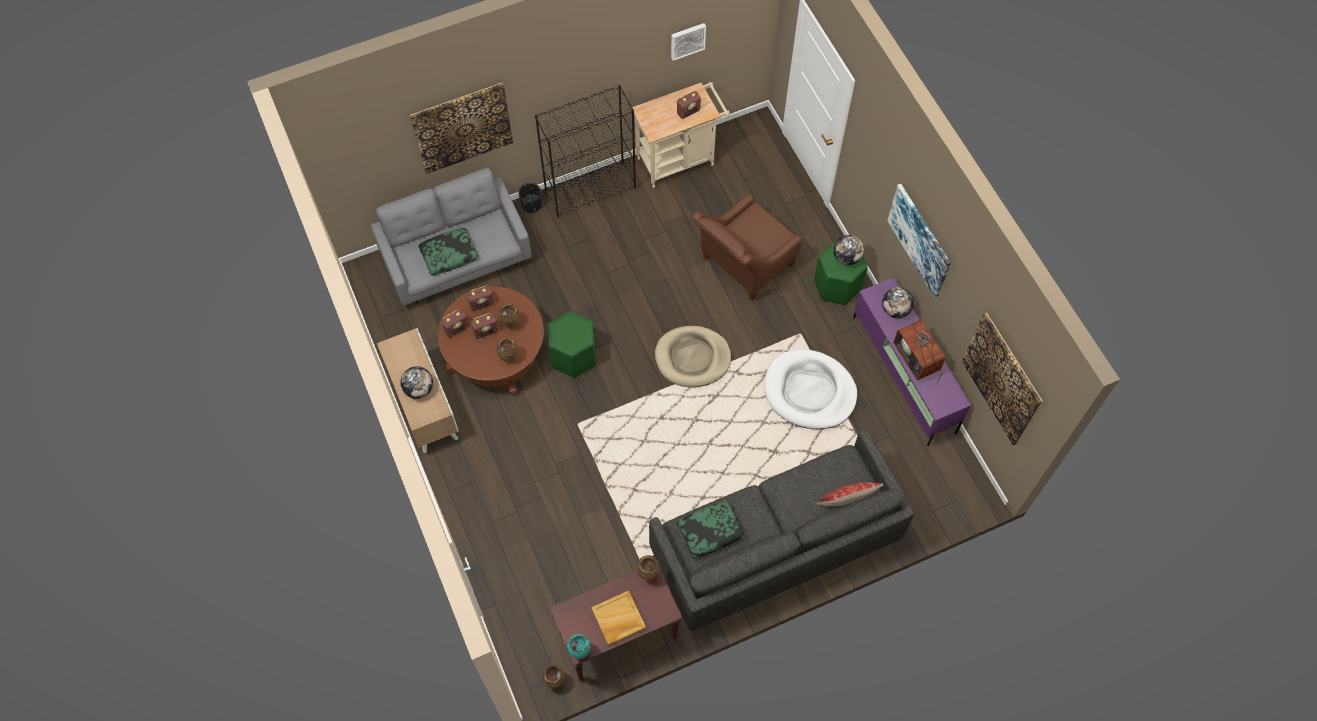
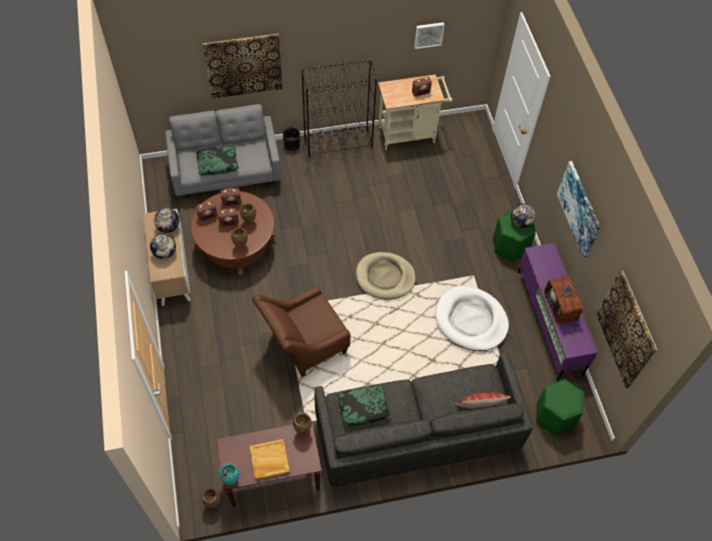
camera: 10 degrees right, 5 degrees down
(573, 356) = (294, 258): green stool -> green stool (554, 416)
(743, 265) = (440, 217): brown armchair -> brown armchair (303, 345)
(895, 310) = (551, 267): globe -> globe (168, 227)

